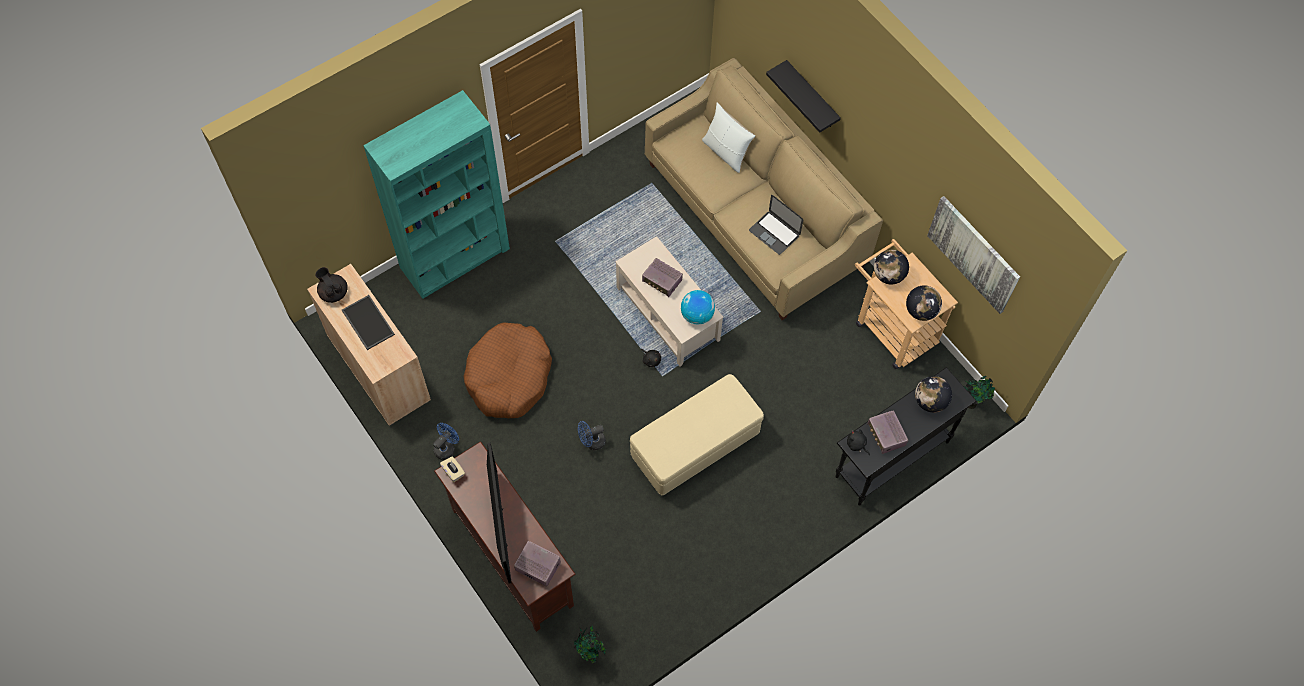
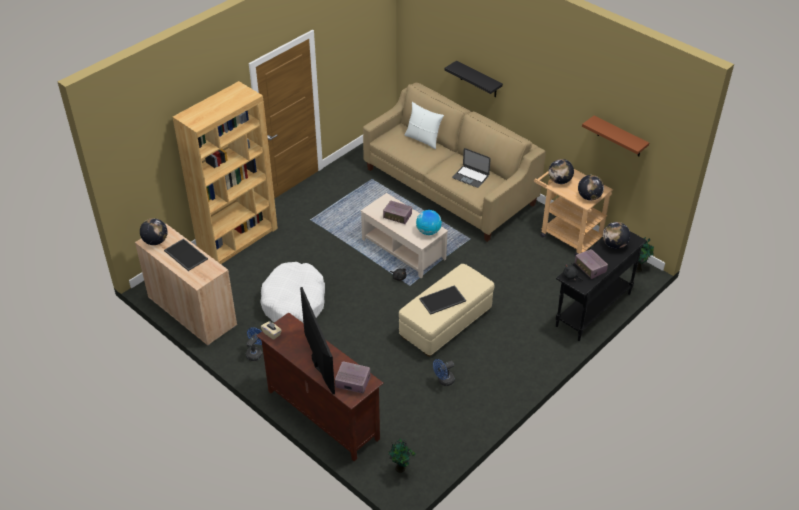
camera: 10 degrees left, 20 degrees down
(333, 292) = (155, 241): black teapot -> globe
(455, 258) = (238, 239): turquoise bookcase -> brown bookcase
(509, 376) = (294, 302): brown dog bed -> white dog bed
(591, 442) = (367, 333): blue fan -> blue fan (443, 381)
(689, 432) = (442, 300): none -> tray
(973, 254) = (619, 137): picture -> brown shelf

